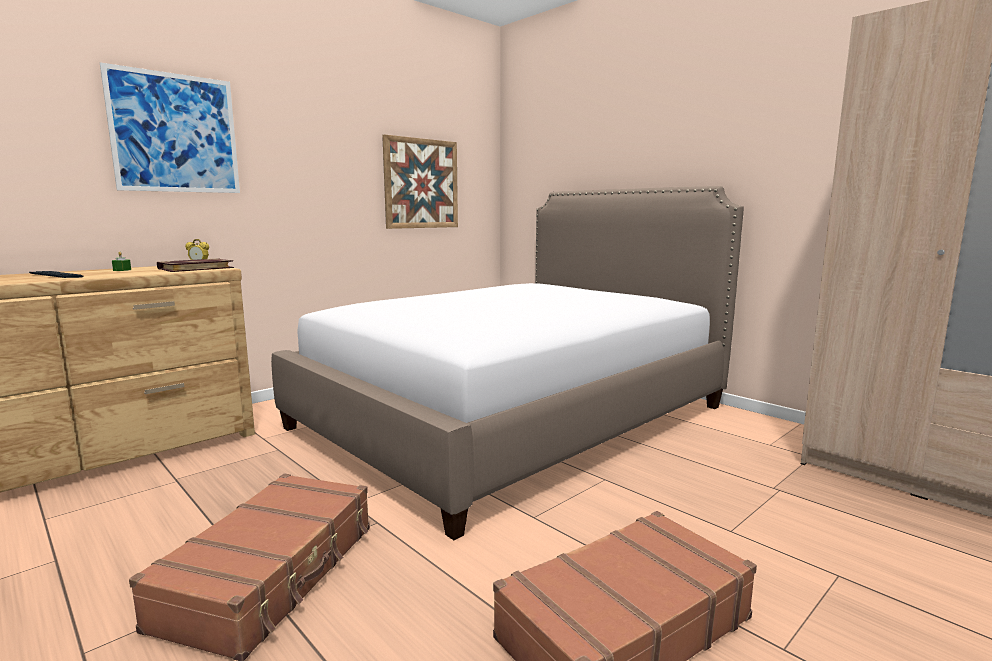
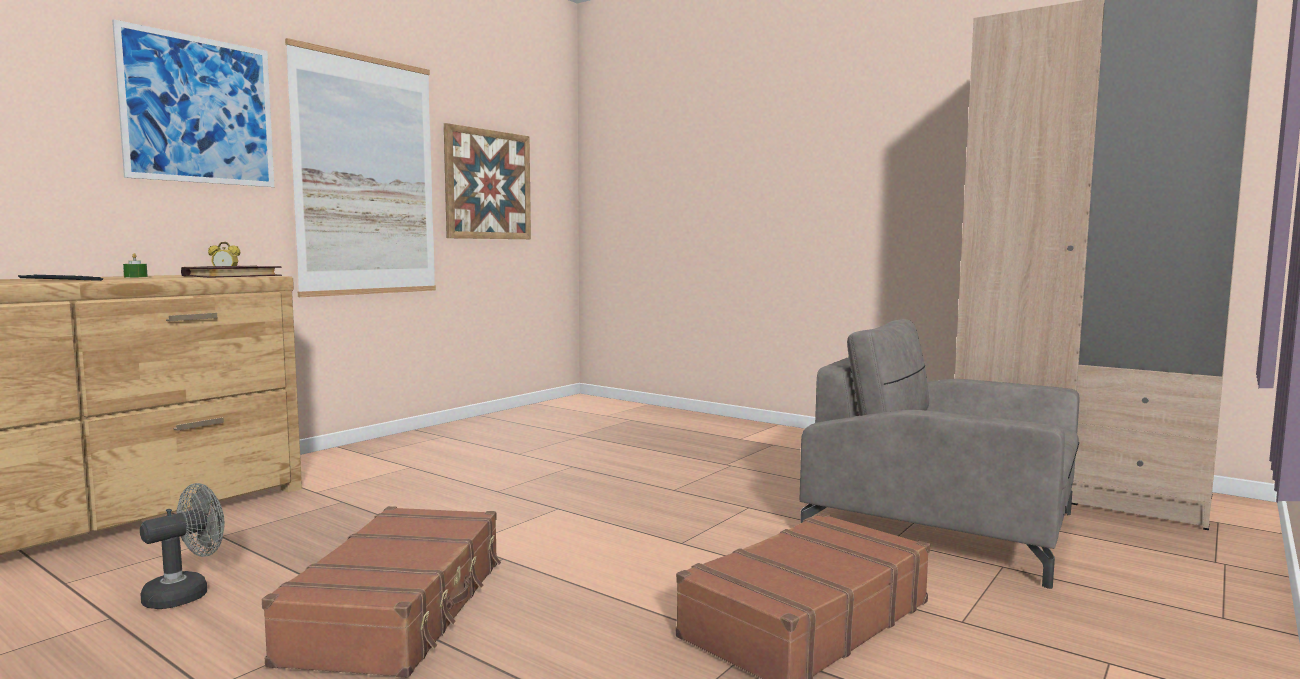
camera: 10 degrees left, 5 degrees down
(121, 539) = (186, 593): none -> grey fan
(317, 181) = (366, 176): none -> picture
(514, 417) = (625, 458): bed -> none
(784, 514) = (942, 524): none -> grey armchair

